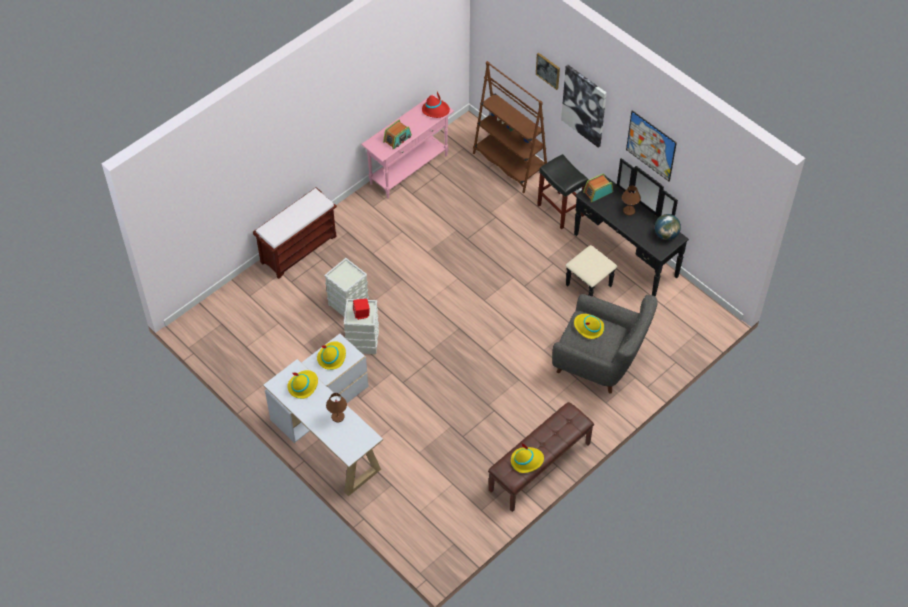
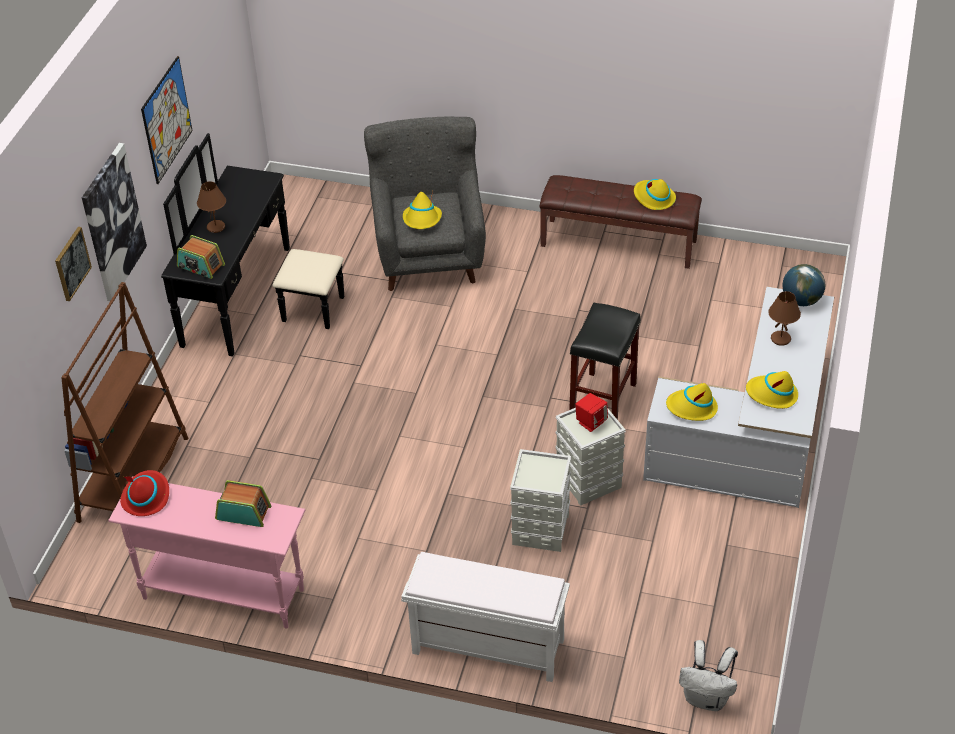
camera: 120 degrees left, 10 degrees down
(203, 313) = (707, 698): none -> white backpack
(299, 248) = (486, 647): brown bench -> white bench
(561, 210) = (196, 386): black stool -> black stool (602, 398)
(666, 234) = (235, 184): globe -> globe (801, 301)

